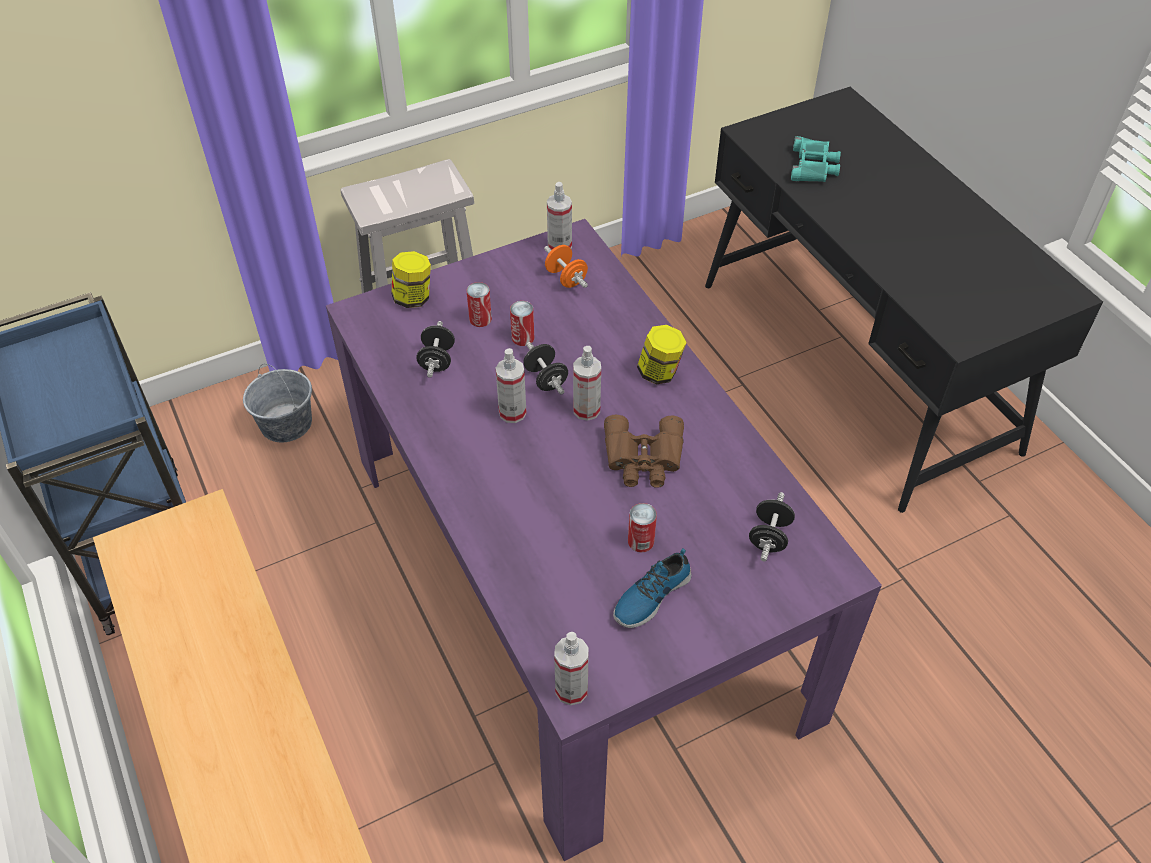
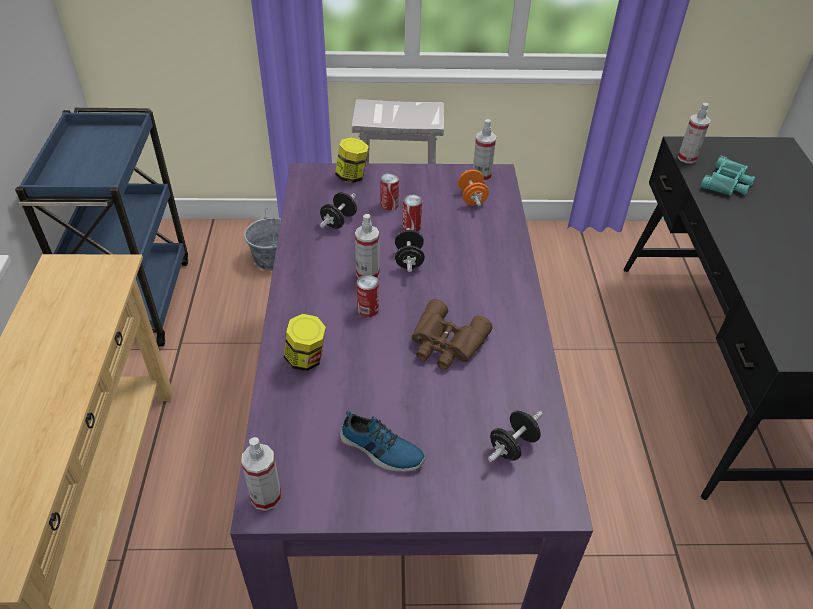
camera: 25 degrees right, 5 degrees down
(586, 410) = (425, 292): spray bottle -> spray bottle (687, 158)
(641, 541) = (401, 404): can -> can (368, 309)
(650, 595) = (381, 450): shoe -> shoe turned 135 degrees counterclockwise
(659, 372) = (501, 286): jar -> jar (306, 359)

